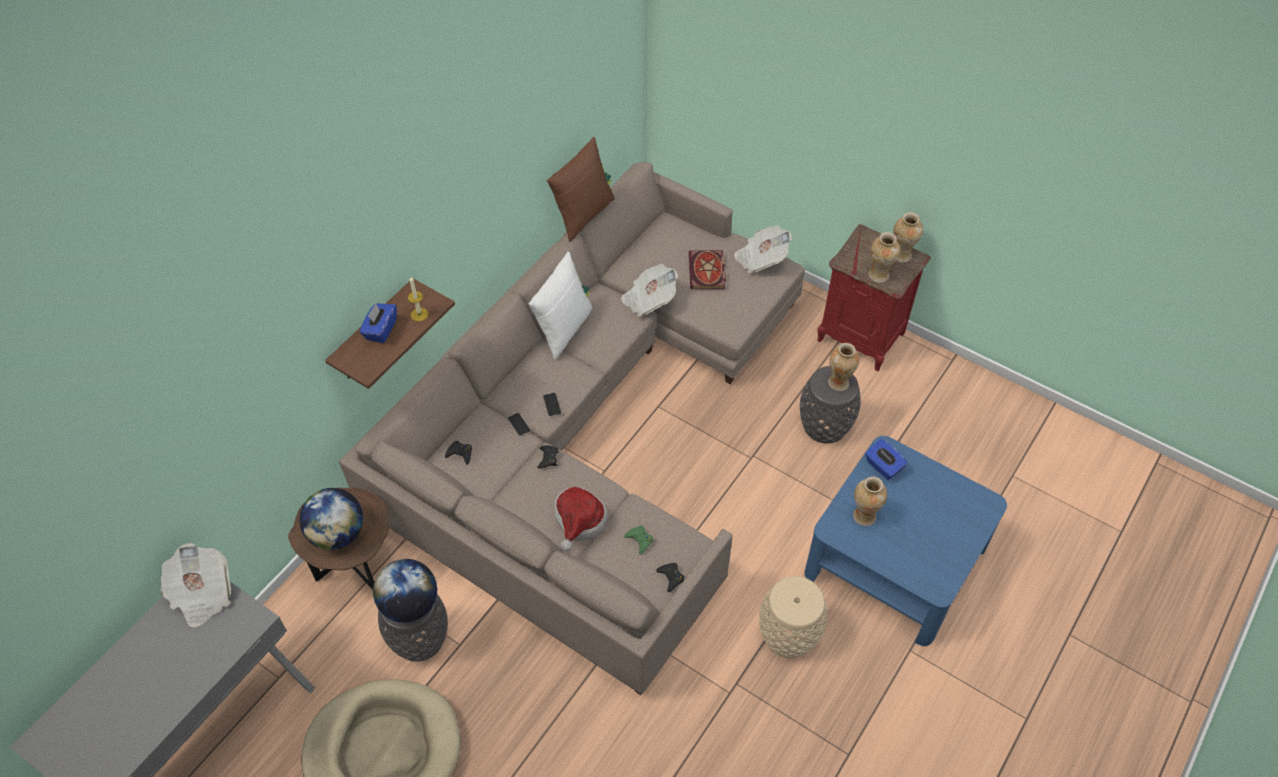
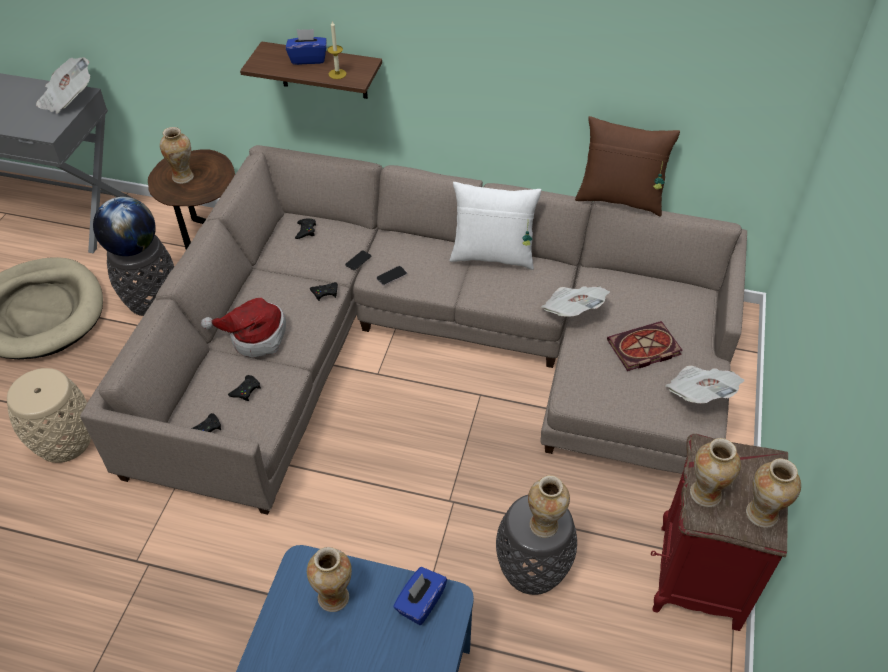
camera: 70 degrees right, 5 degrees down
(337, 534) = (183, 177): globe -> vase
(640, 540) = (246, 390): green game controller -> black game controller
(788, 635) = (220, 601): beige stool -> beige stool (65, 441)

